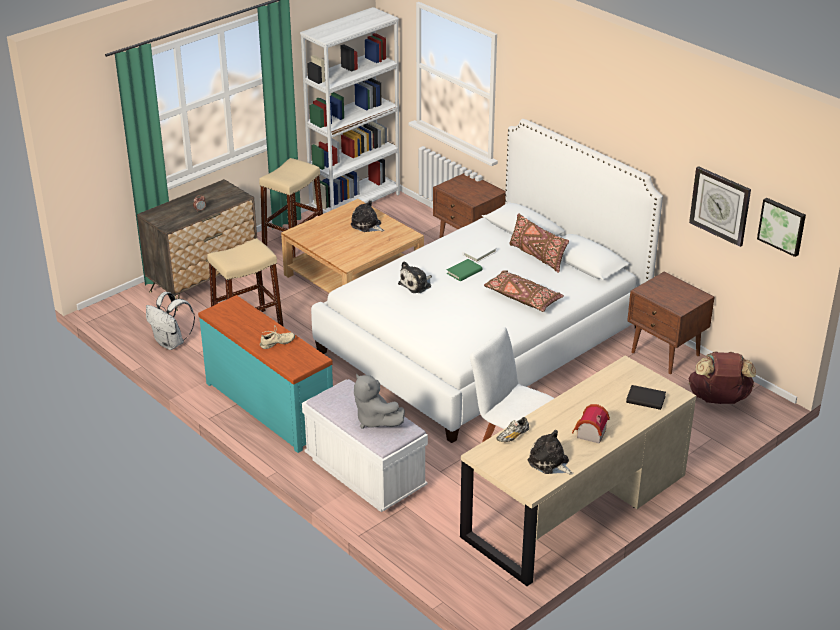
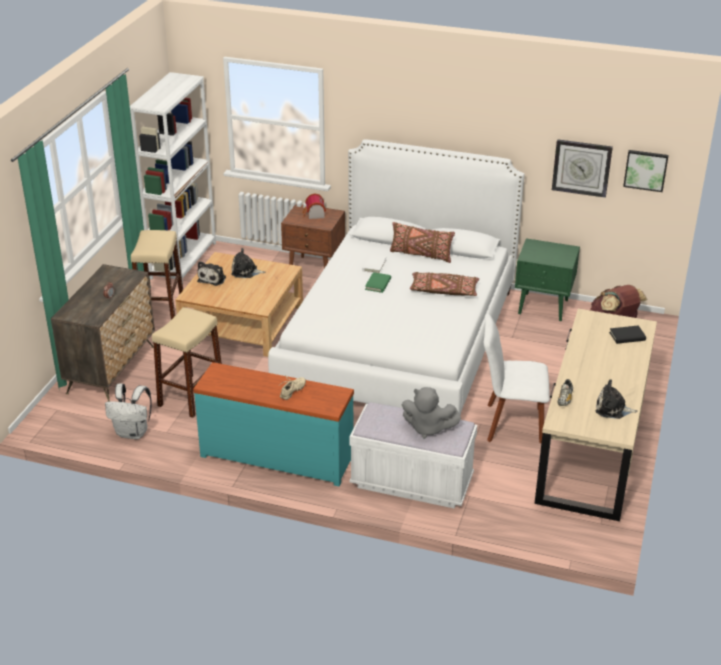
camera: 30 degrees left, 0 degrees up
(416, 284) = (350, 306): plush toy -> plush toy (213, 278)
(589, 433) = (616, 376): toy house -> toy house (314, 215)
(665, 354) = (544, 307): brown nightstand -> green nightstand

